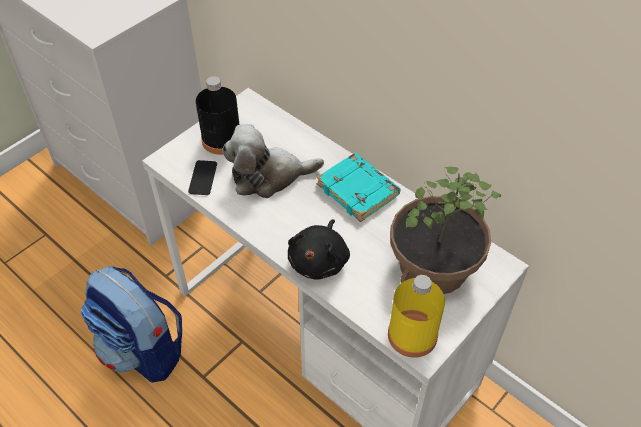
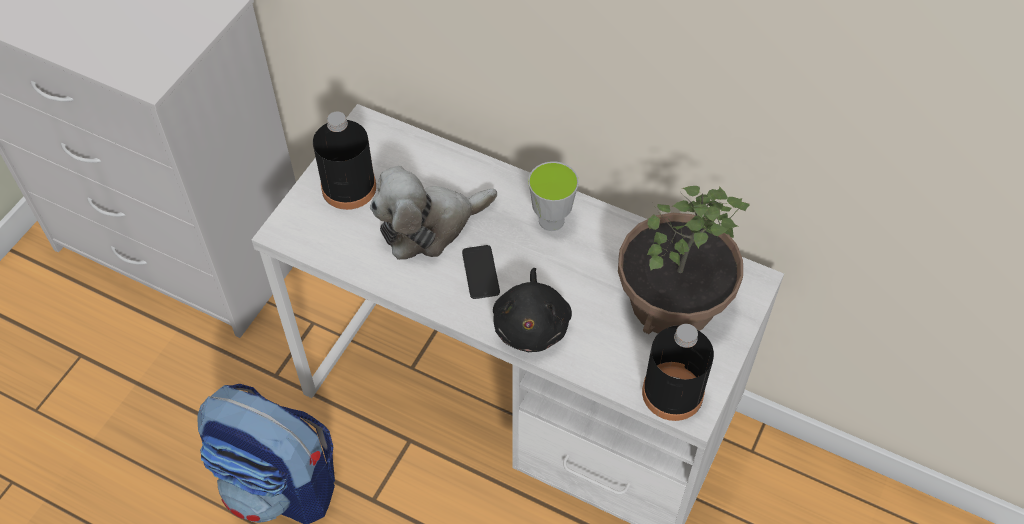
camera: 15 degrees left, 5 degrees up
(203, 178) = (343, 247): phone -> phone (480, 272)
(359, 190) = (551, 220): turquoise book -> cup
(412, 335) = (672, 393): yellow bottle -> black bottle

